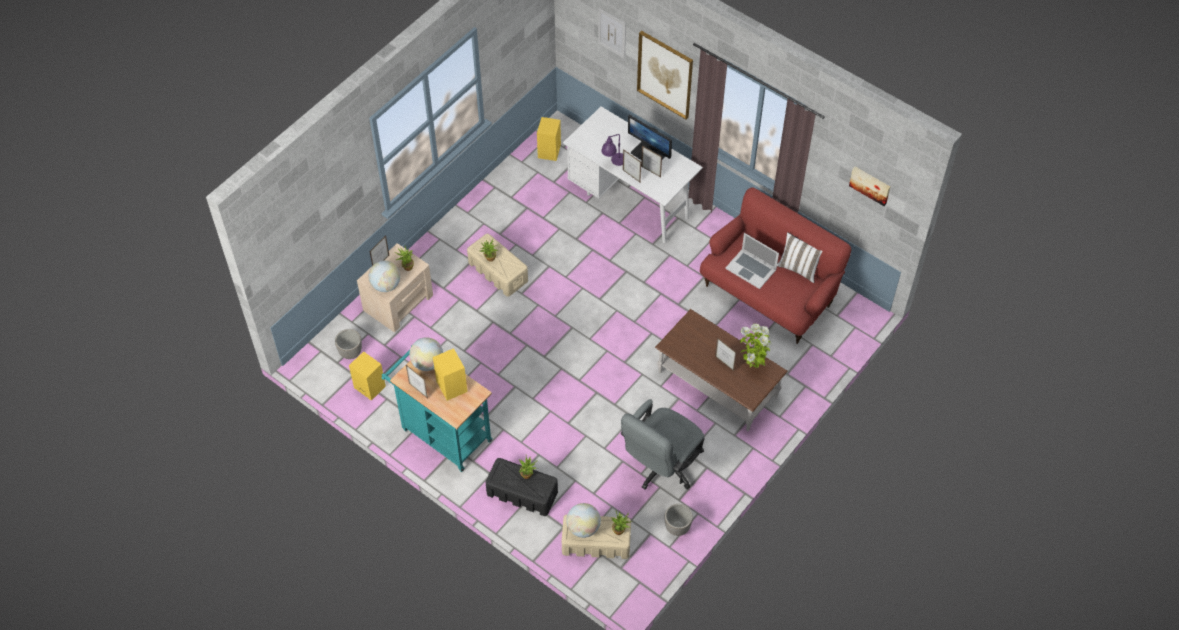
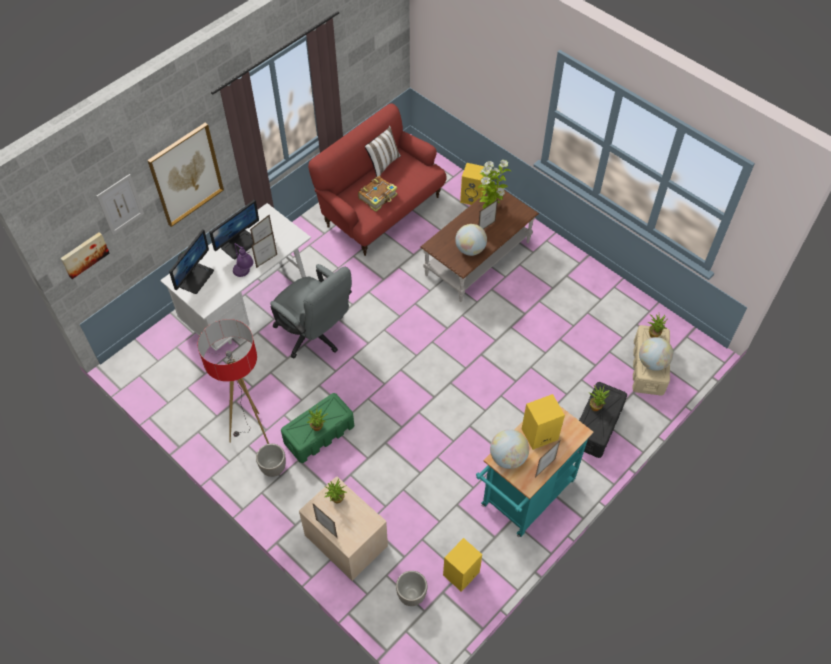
camera: 85 degrees left, 0 degrees up
(386, 285) = (361, 524): globe -> globe (470, 249)
(495, 224) = (252, 434): none -> floor lamp
(498, 272) = (319, 434): beige storage box -> green storage box
(549, 152) = (161, 374): yellow speaker -> yellow speaker (473, 197)
(606, 129) = (195, 278): none -> monitor
(661, 467) = (566, 309): grey office chair -> grey office chair (315, 335)
(677, 528) = (630, 303): planter -> planter (274, 468)
(751, 268) = (378, 197): laptop -> book
(870, 185) = (375, 37): picture -> picture (84, 254)

